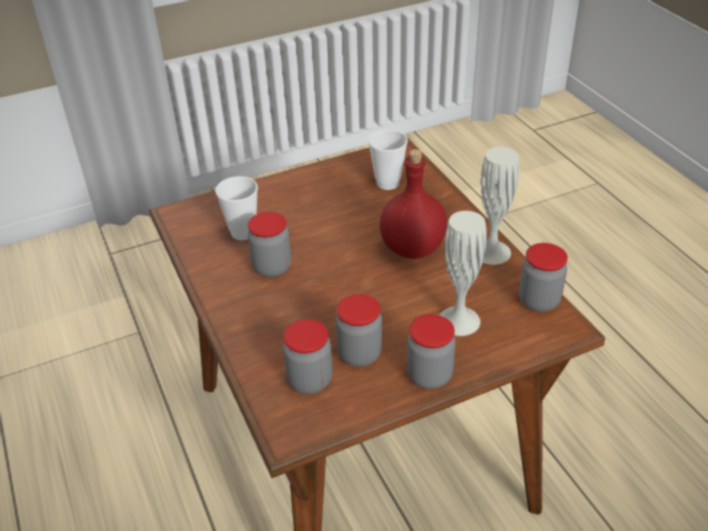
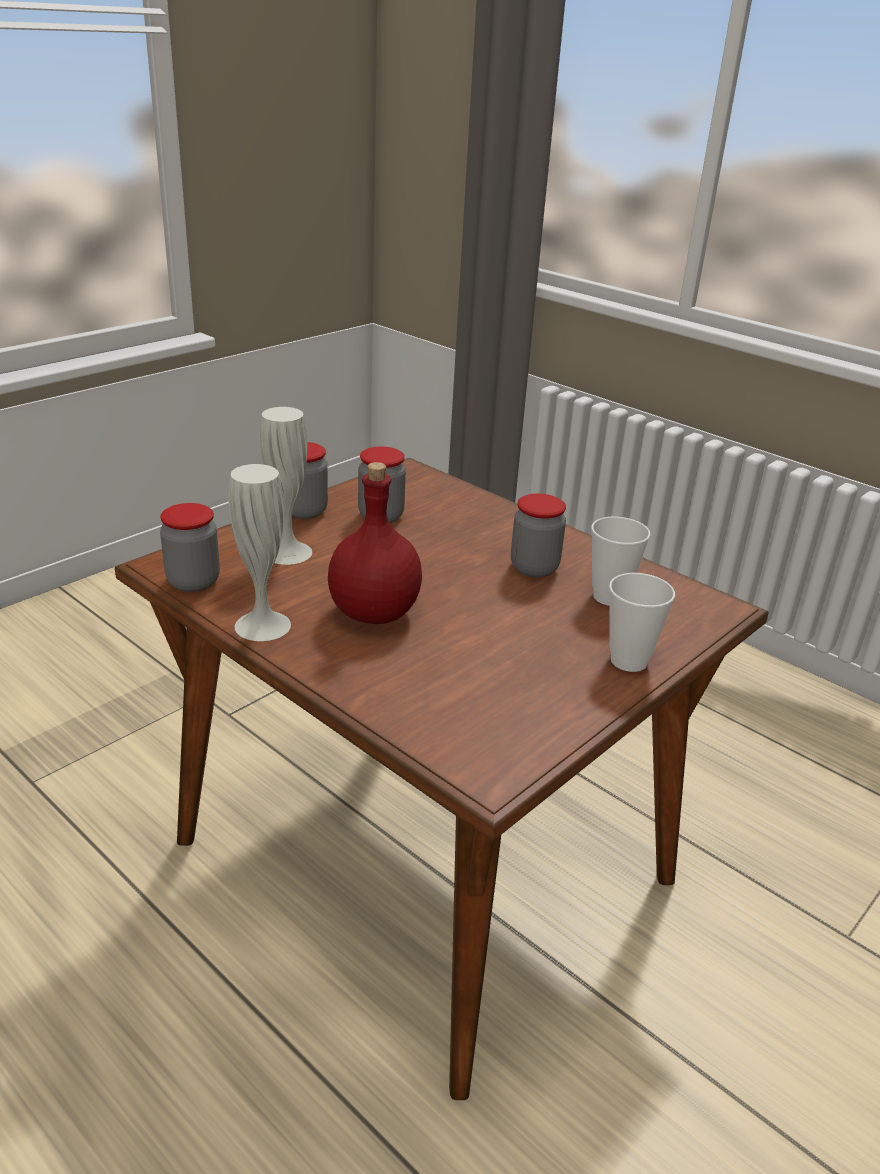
camera: 155 degrees right, 10 degrees down
(310, 380) = (415, 495): jar -> none
(388, 183) = (465, 701): cup -> cup (628, 661)

